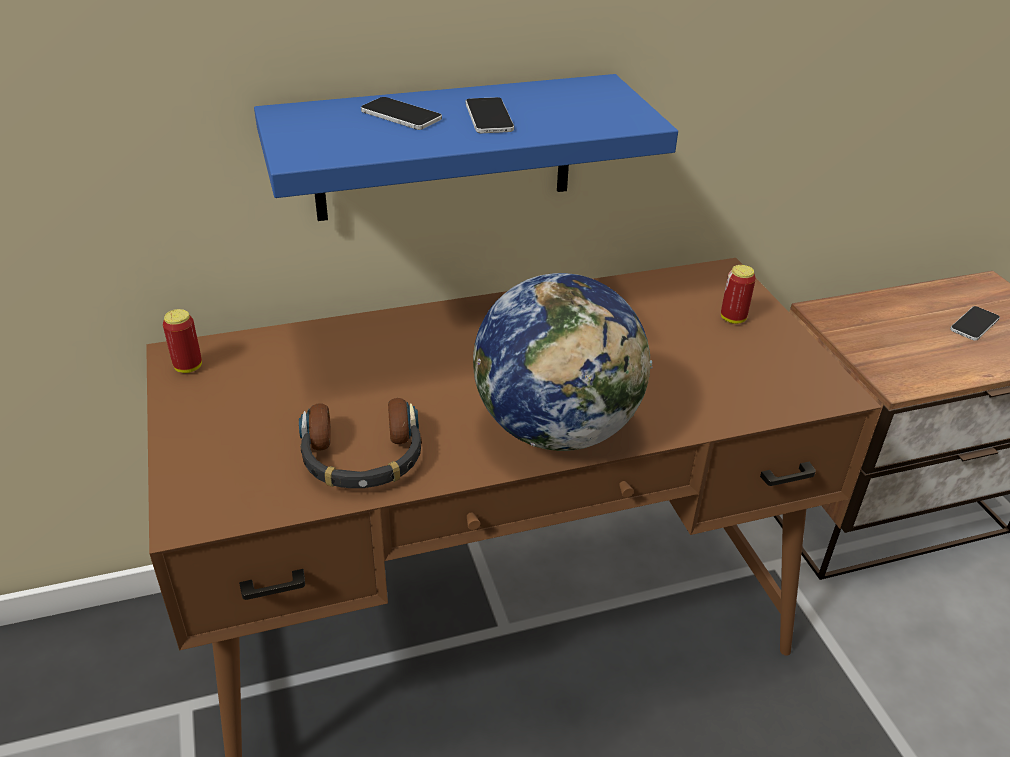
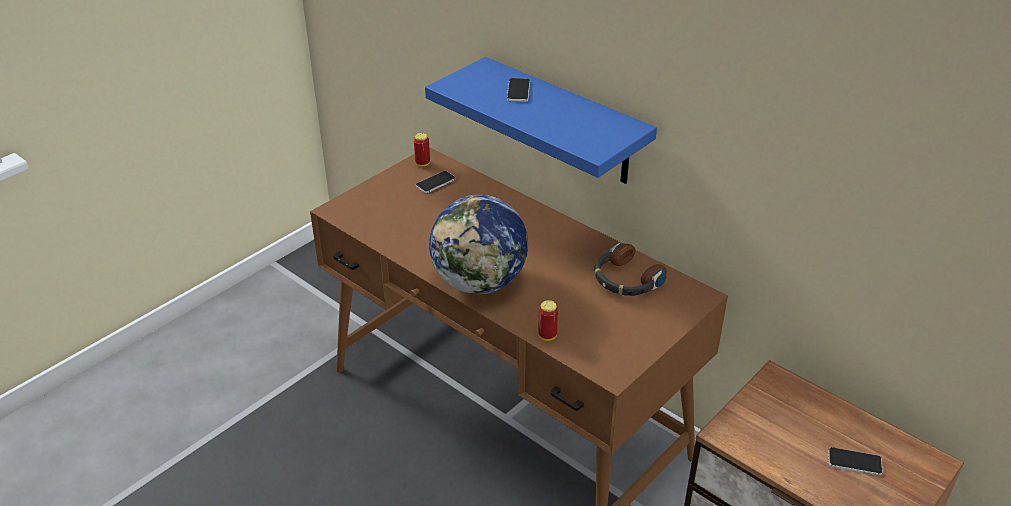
camera: 60 degrees right, 0 degrees up
(362, 457) = (406, 235): headphones -> headphones (626, 280)
(489, 117) = (545, 111): phone -> phone (435, 182)
(733, 318) = (649, 313): can -> can (547, 336)

